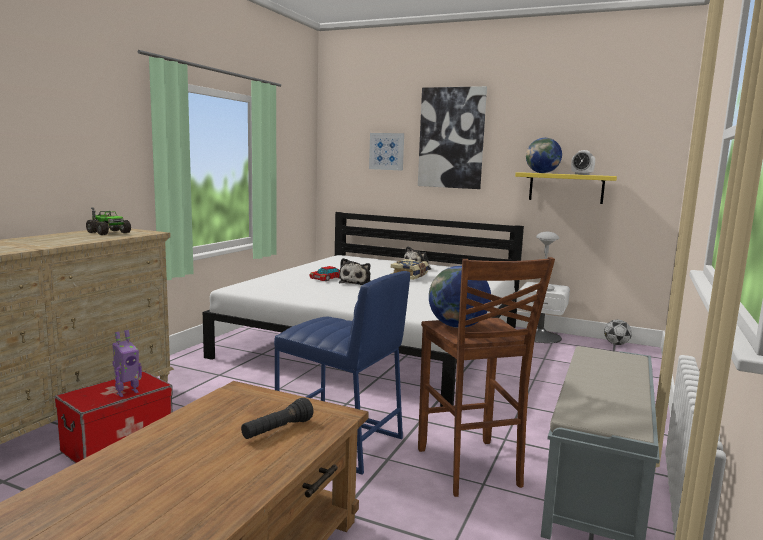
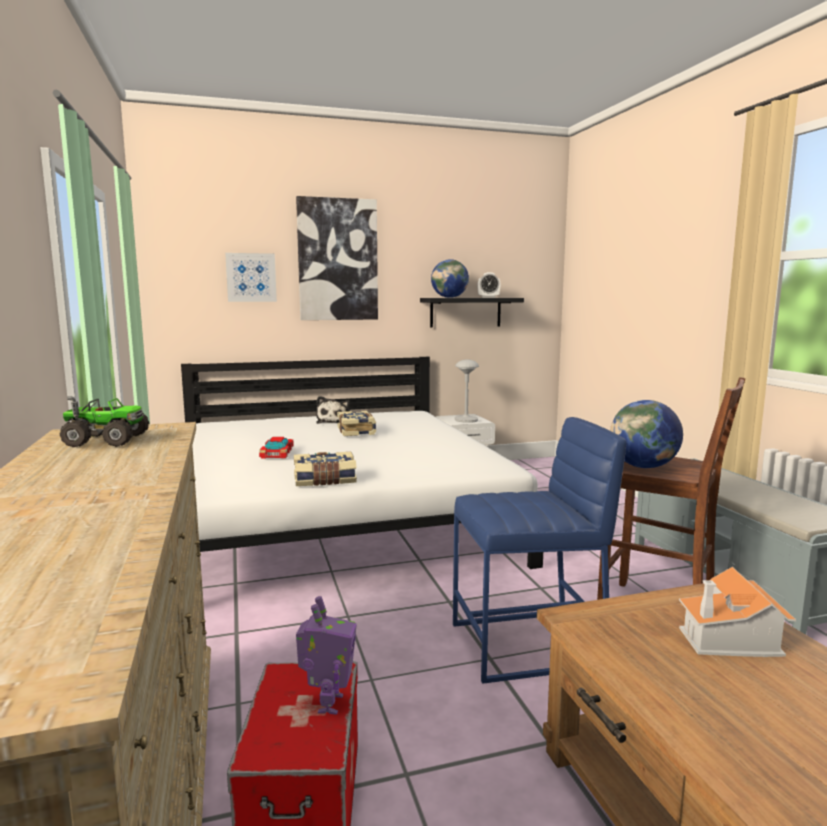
camera: 40 degrees left, 0 degrees up
(277, 430) = (731, 638): black flashlight -> toy house
(309, 296) = (325, 480): none -> book
(356, 282) = (322, 451): plush toy -> none
(566, 188) = (465, 312): yellow shelf -> black shelf
(616, 344) = (525, 462): football -> none

